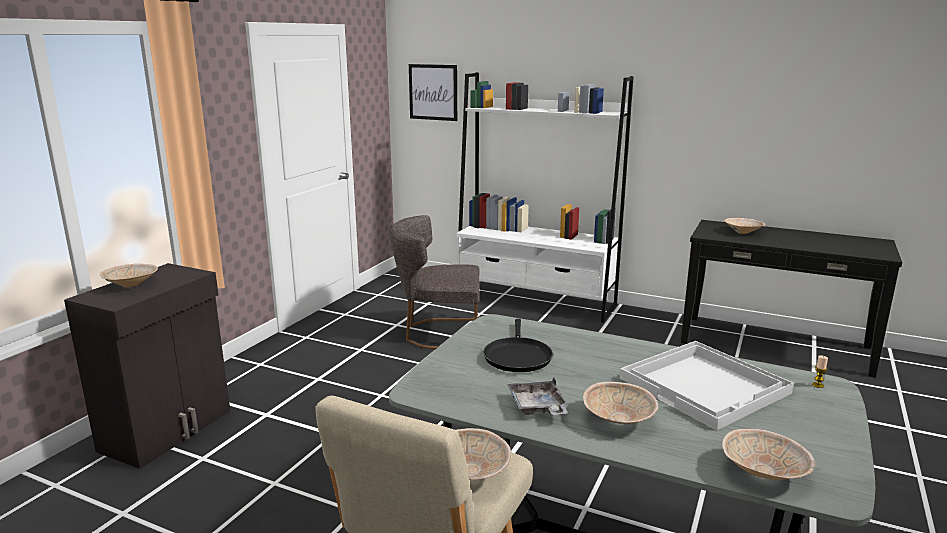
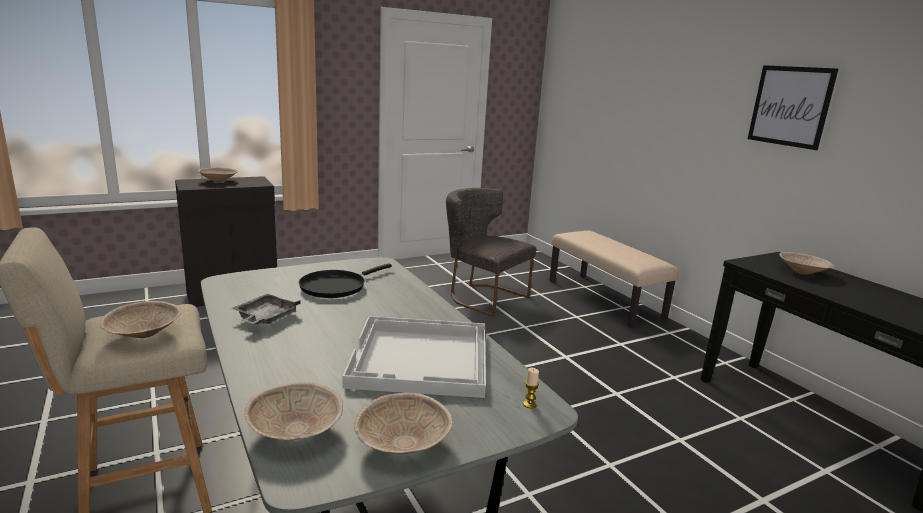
camera: 35 degrees right, 0 degrees up
(433, 92) = (570, 86): picture -> picture (790, 106)
(535, 300) = (605, 300): white bookcase -> beige bench
(618, 419) = (294, 348): beige bowl -> beige bowl (402, 444)

